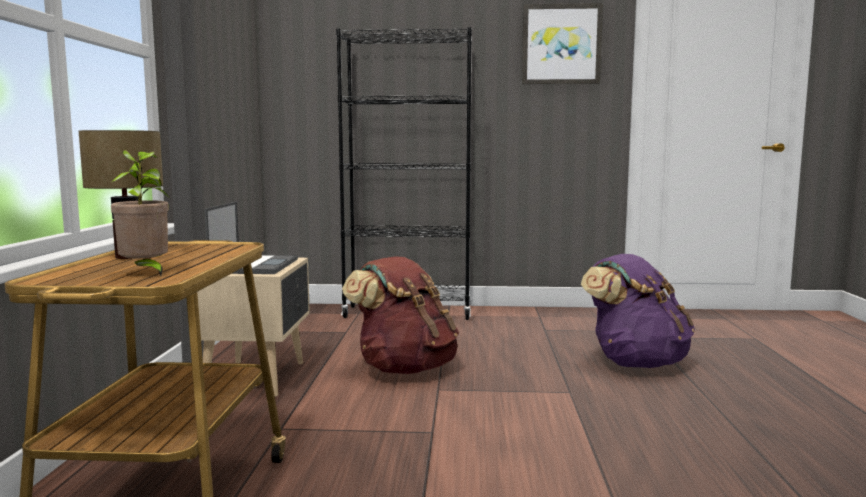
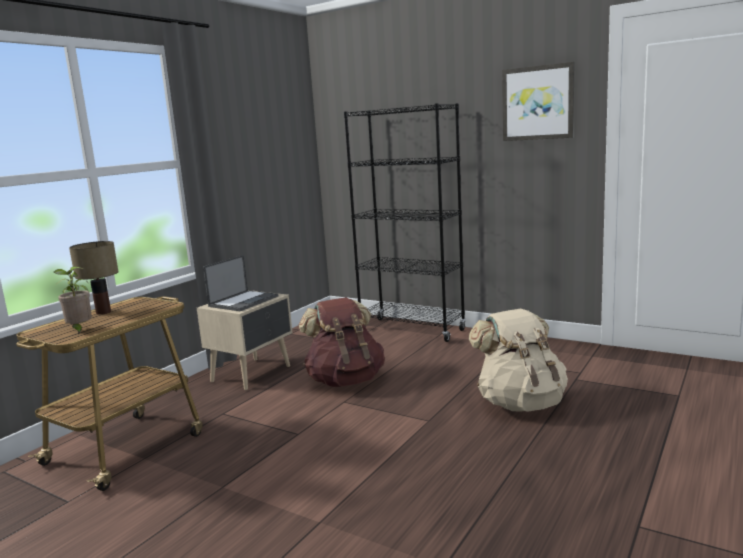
camera: 30 degrees right, 5 degrees up
(635, 363) = (520, 403): purple backpack -> beige backpack

